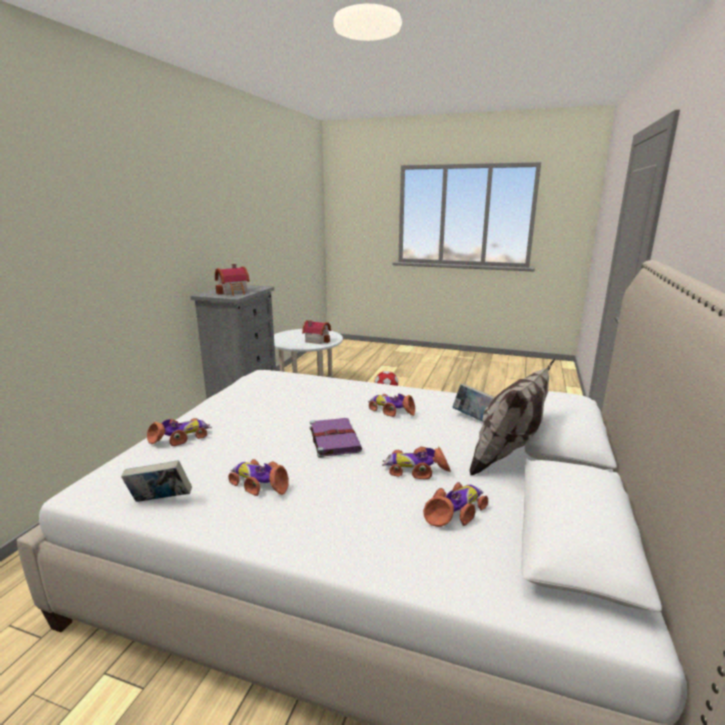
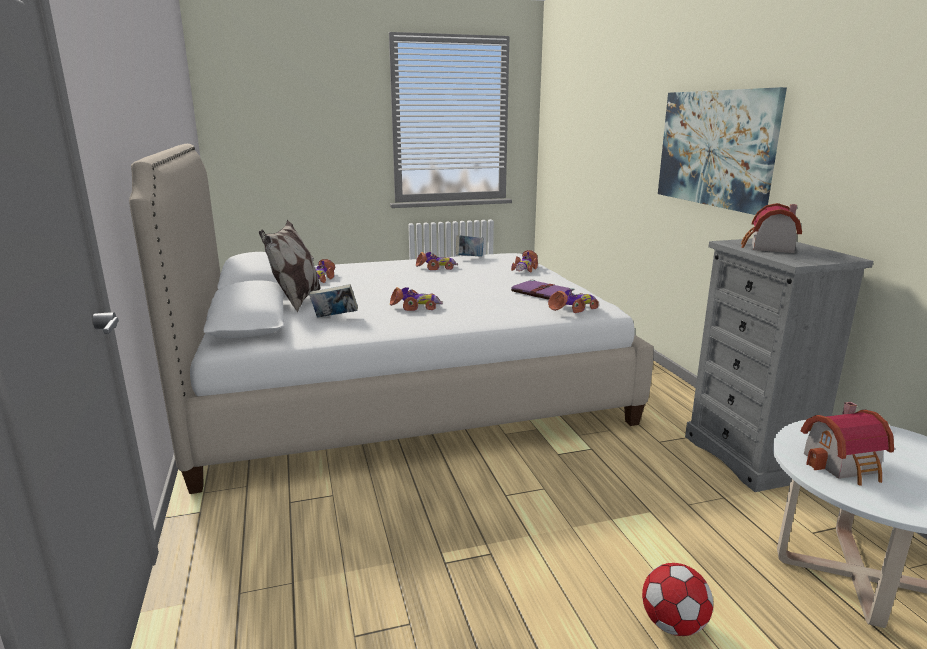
camera: 145 degrees right, 0 degrees up
(109, 249) = (715, 148): none -> picture
(334, 438) = (430, 285): purple book -> purple book (543, 293)
(416, 469) = (357, 286): toy car -> toy car (574, 308)

